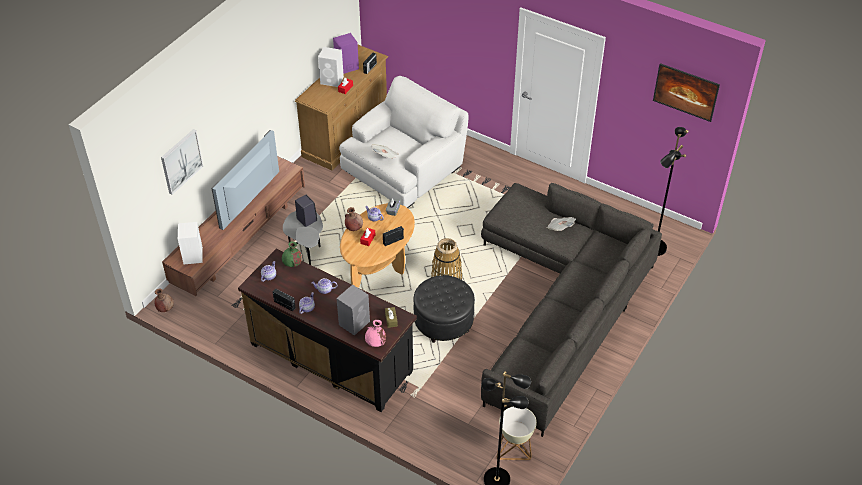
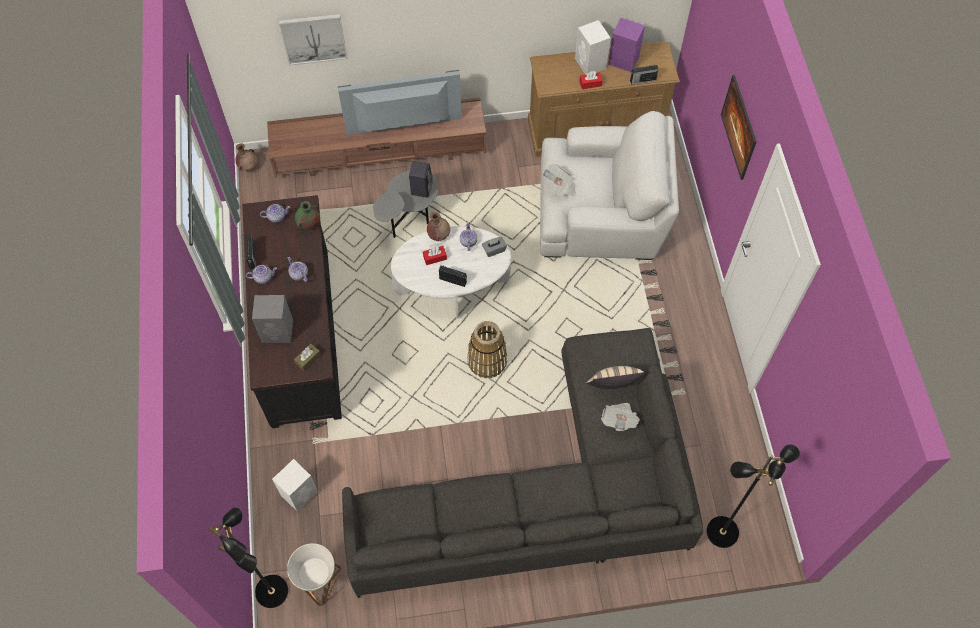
camera: 50 degrees right, 15 degrees up
(193, 255) = (295, 137): white speaker -> white speaker (300, 493)
(376, 343) = (267, 369): pink vase -> none
(379, 263) = (452, 288): brown coffee table -> white coffee table
(443, 323) = (426, 400): black ottoman -> none
(537, 219) = (612, 388): none -> beige pillow
(684, 101) = (842, 422): picture -> picture (735, 137)

